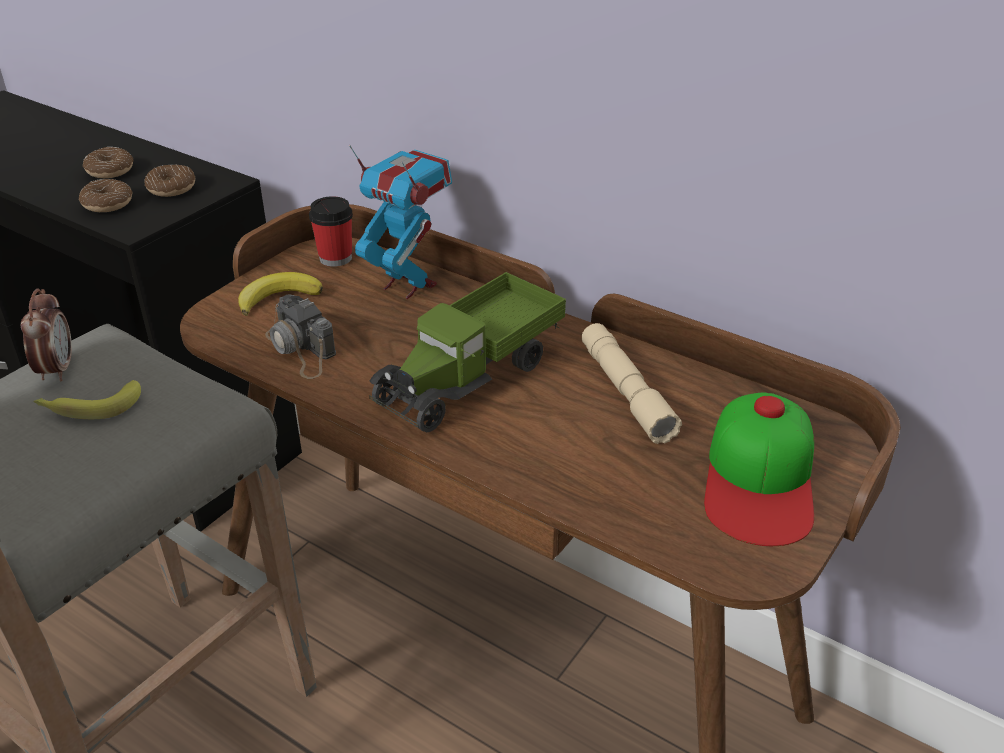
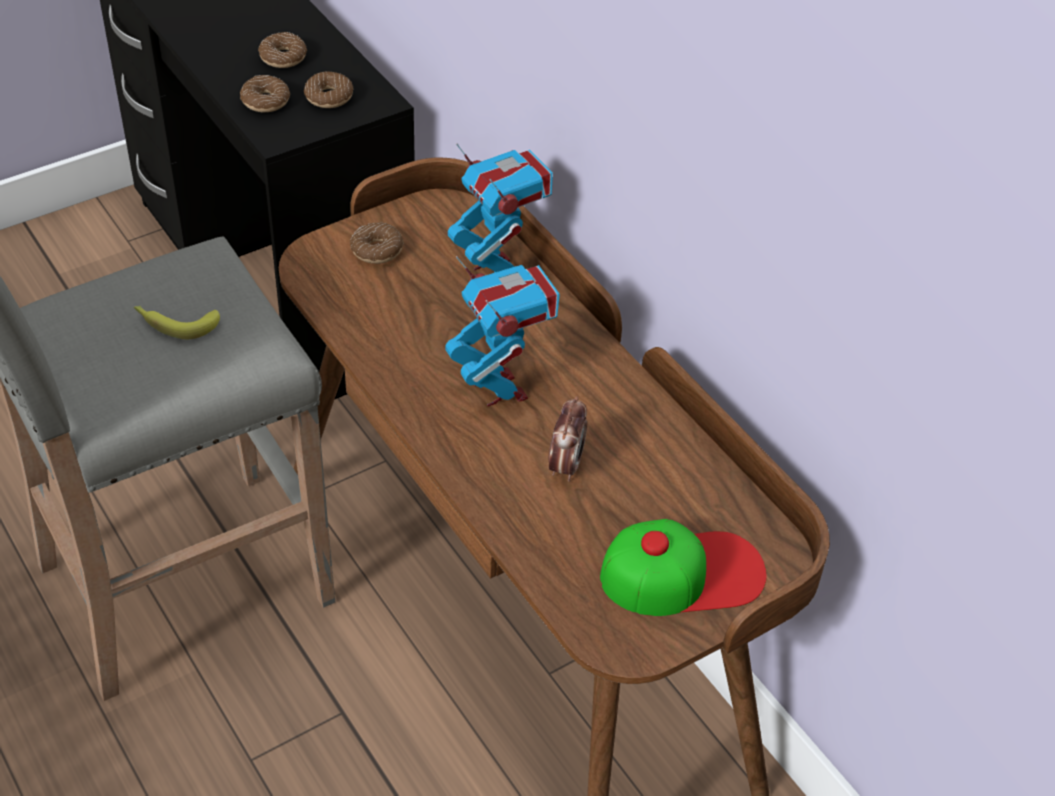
camera: 20 degrees right, 10 degrees up
(57, 370) = (163, 277): alarm clock -> alarm clock (565, 465)
(278, 297) = (377, 250): banana -> donut
(301, 349) = (370, 314): camera -> none
(335, 258) = (448, 218): cup -> none
(471, 375) = (500, 389): toy truck -> toy robot
(626, 392) = (625, 450): beige flashlight -> none
(760, 479) = (683, 573): cap -> cap turned 135 degrees counterclockwise

